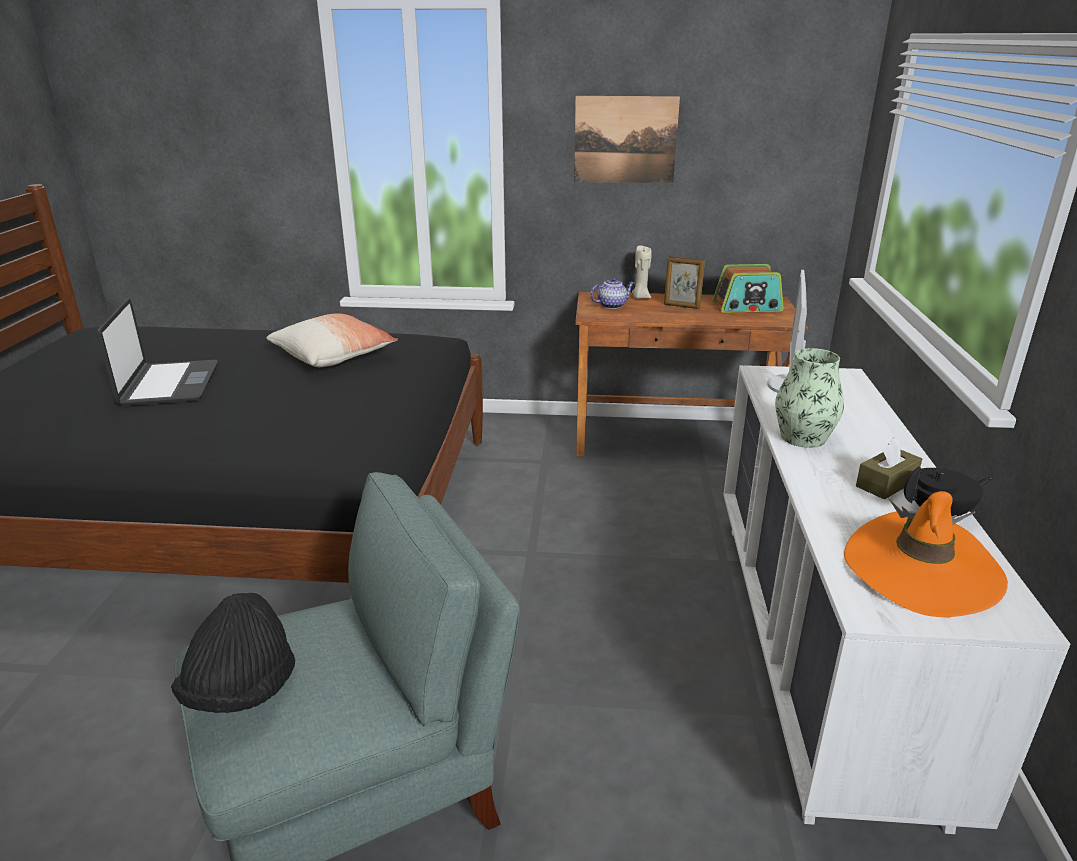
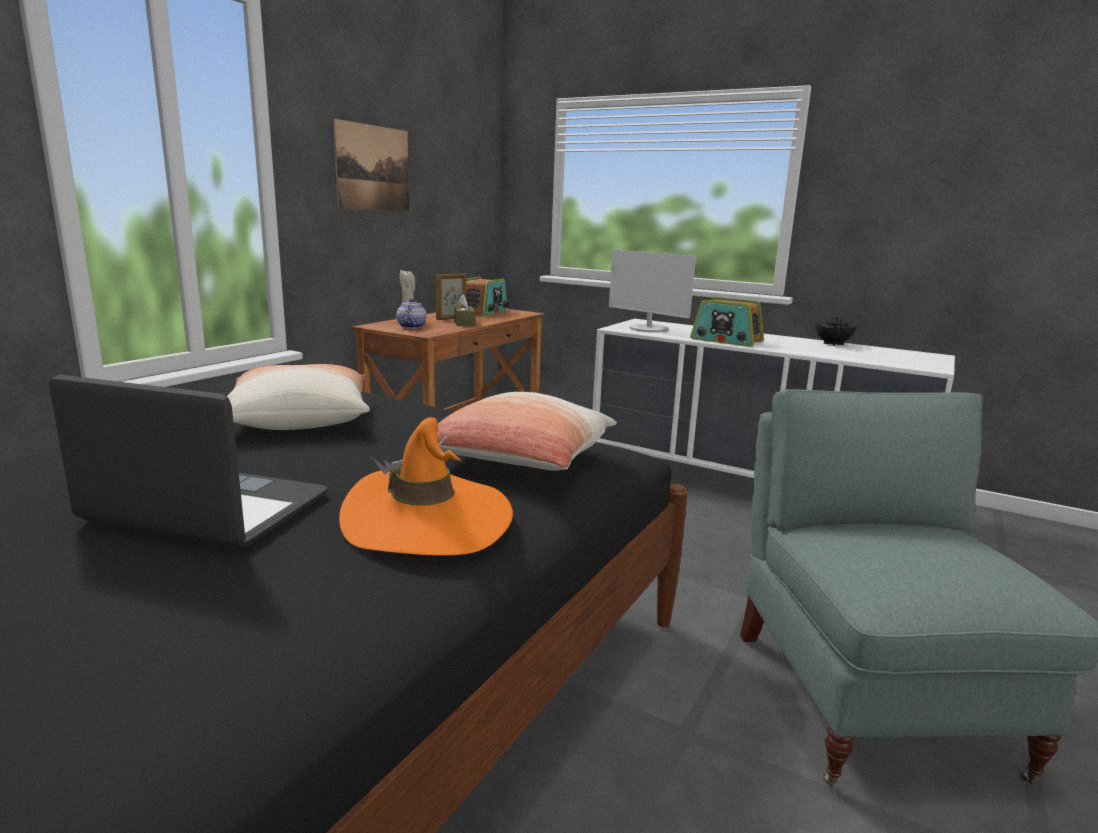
camera: 65 degrees left, 10 degrees down
(241, 690) = (971, 574): black hat -> none
(296, 435) = (520, 460): none -> pillow
(803, 437) = (726, 340): vase -> radio
(886, 483) = (795, 342): brown tissue box -> brown tissue box (464, 323)
(921, 570) = (892, 356): orange hat -> orange hat (427, 520)

